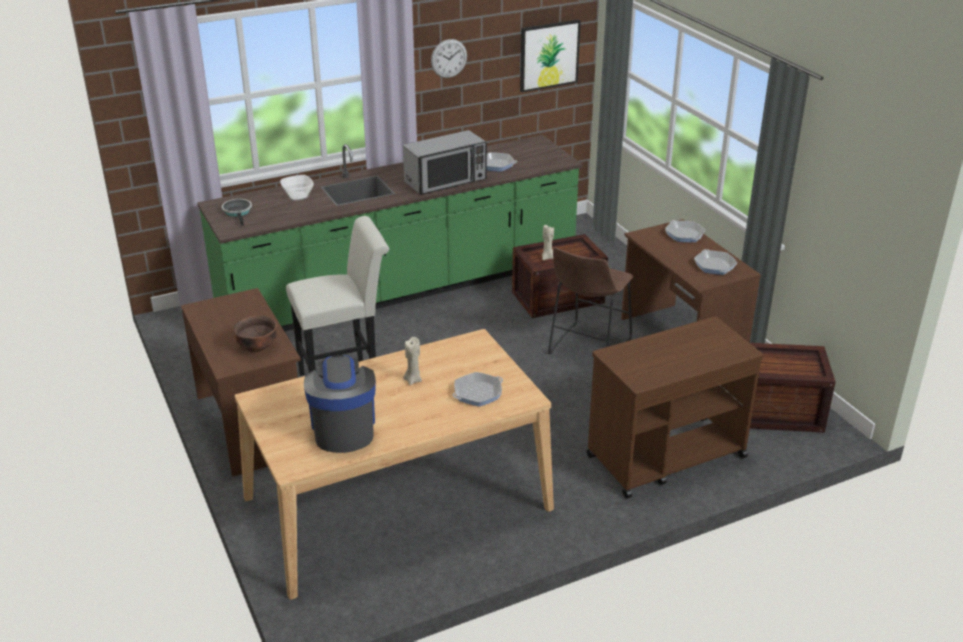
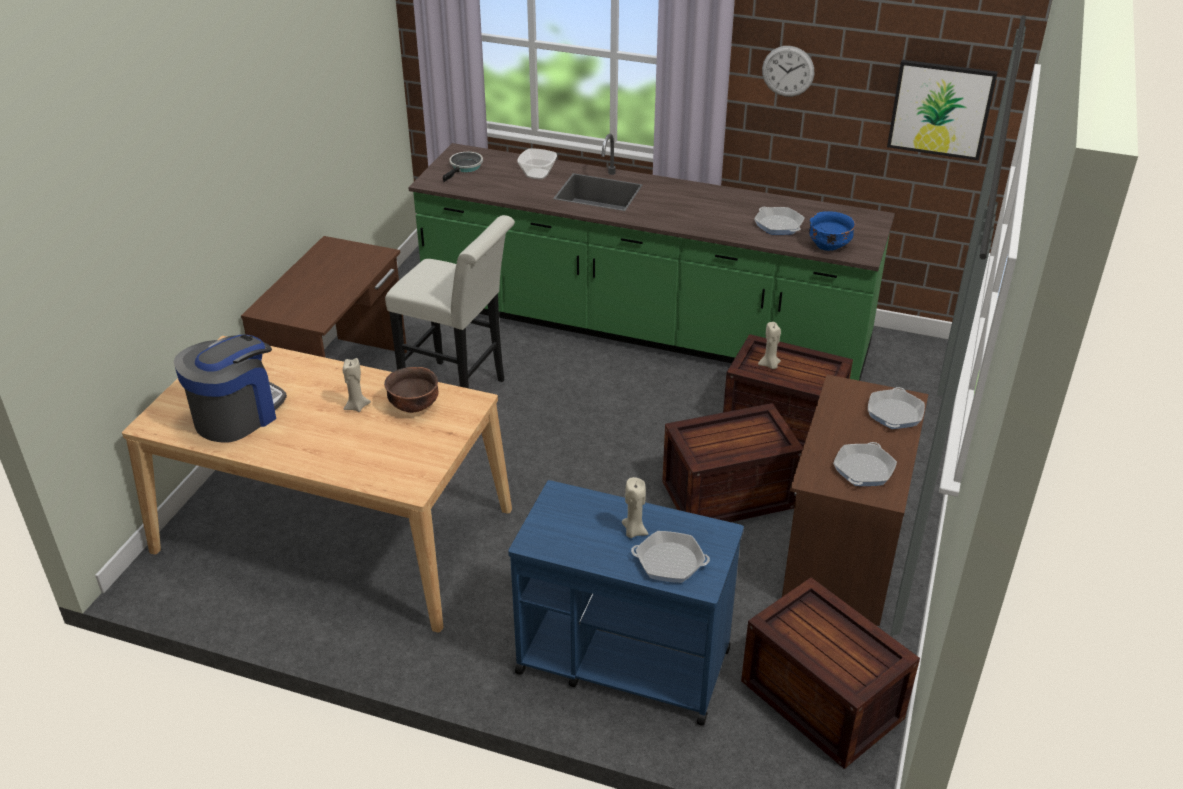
camera: 45 degrees right, 5 degrees up
(257, 347) = (311, 304): brown bowl -> brown bowl (414, 406)
(446, 181) = (696, 220): microwave -> none
(478, 393) = (382, 454): frying pan -> frying pan (669, 562)
(540, 164) = (828, 245): none -> blue bowl
(587, 348) = (726, 495): brown stool -> crate
(665, 456) = (622, 660): brown cart -> blue cart
(675, 348) = (633, 531): none -> beige candle

